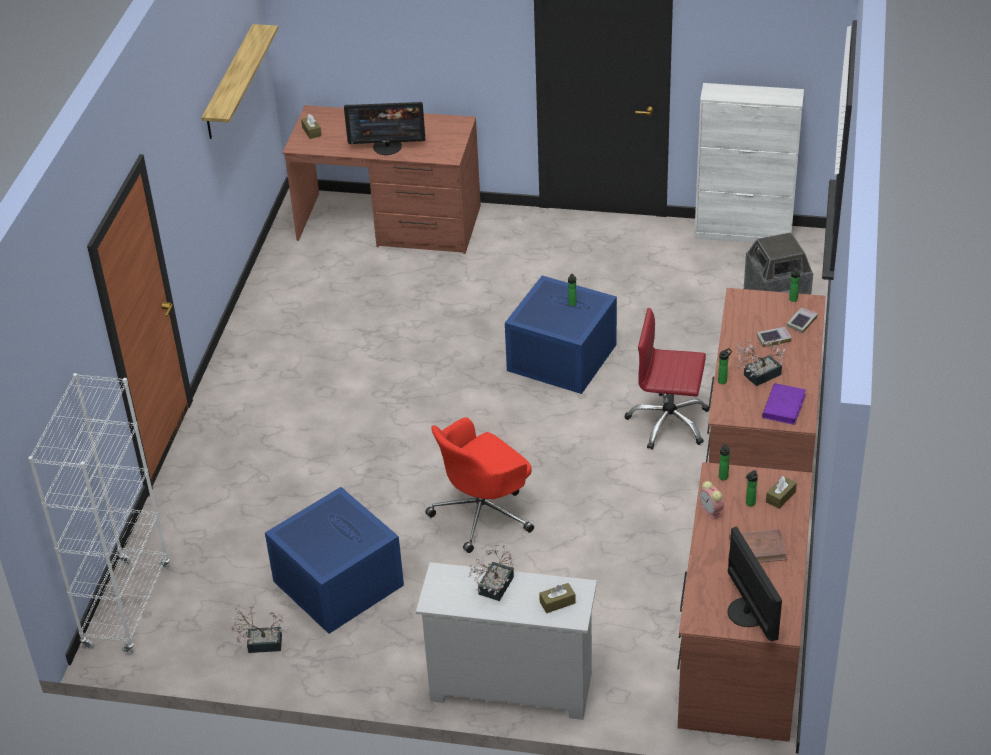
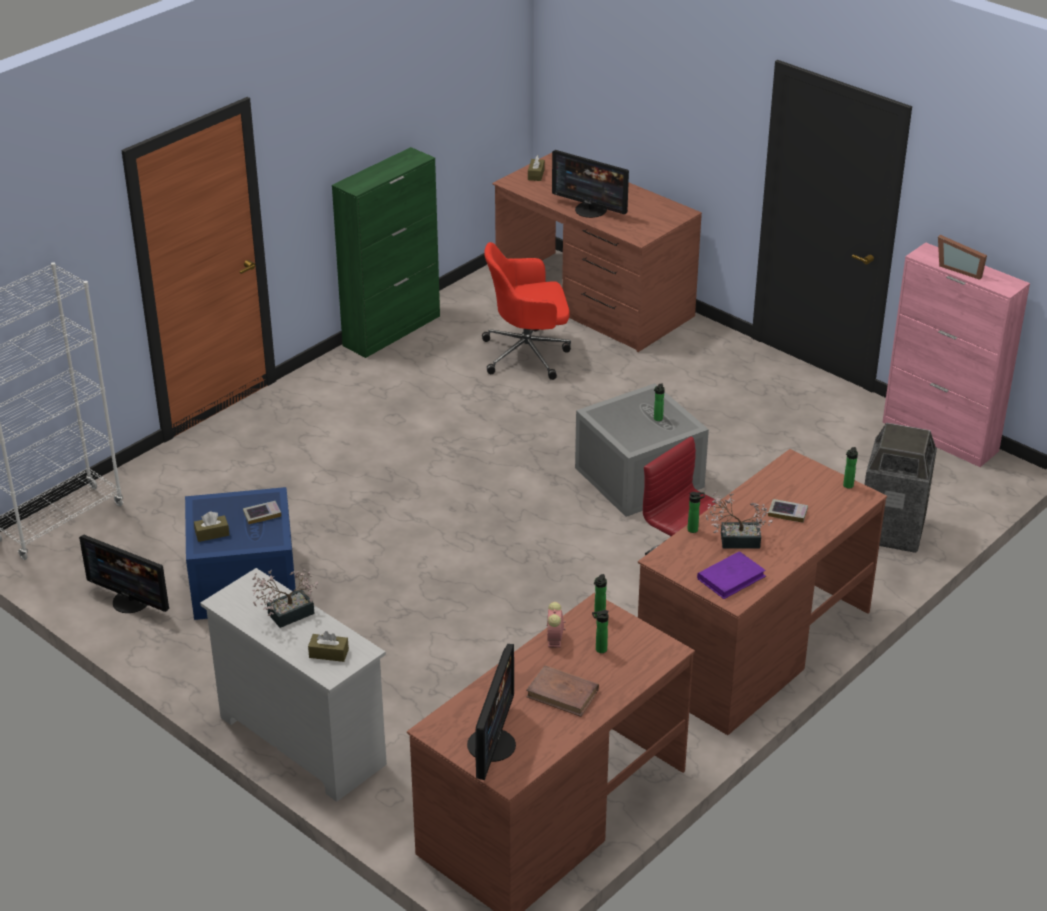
camera: 30 degrees right, 5 degrees down
(229, 83) = (442, 87): shelf -> none
(248, 315) = (392, 330): none -> green cabinet
(260, 643) = (131, 601): potted plant -> monitor
(483, 513) = (428, 581): red office chair -> red office chair (528, 354)
(560, 358) = (637, 477): blue storage box -> grey storage box
(743, 233) = (940, 437): white cabinet -> pink cabinet
(747, 95) = (960, 269): none -> picture frame
(780, 497) = (637, 657): brown tissue box -> brown tissue box (212, 534)
(801, 322) = (834, 509): book -> book (262, 514)

